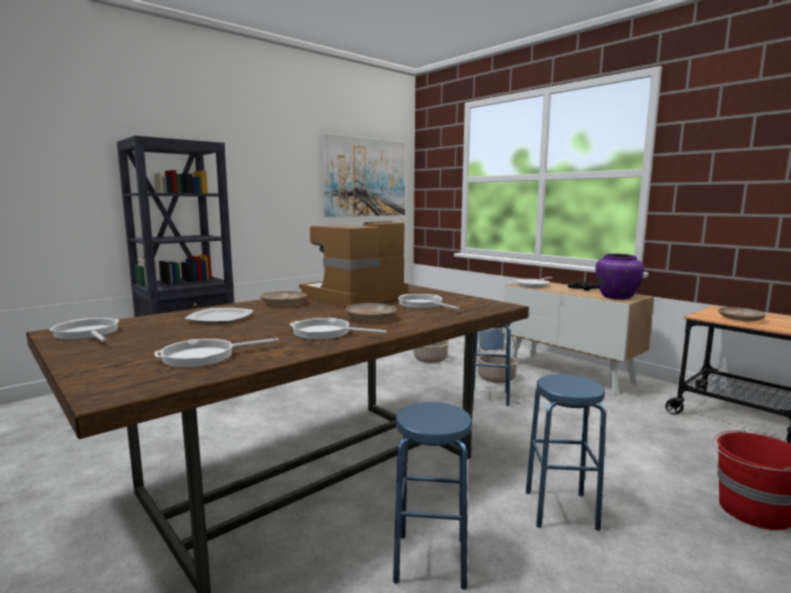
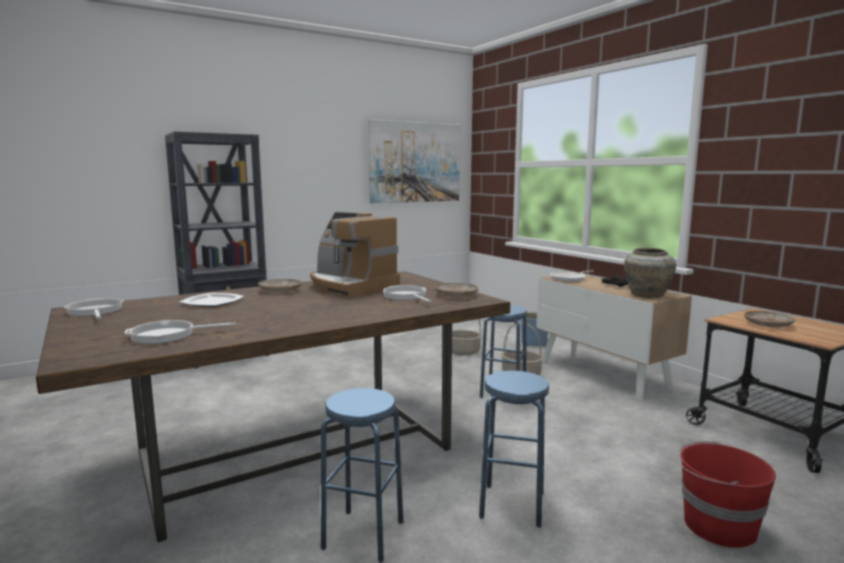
camera: 10 degrees right, 0 degrees up
(325, 333) = (288, 320): frying pan -> none
(354, 297) = (350, 287): coffee machine -> coffee machine turned 105 degrees counterclockwise
(371, 318) = (343, 307): beige plate -> beige plate (456, 295)
(616, 297) = (646, 295): purple vase -> beige vase

